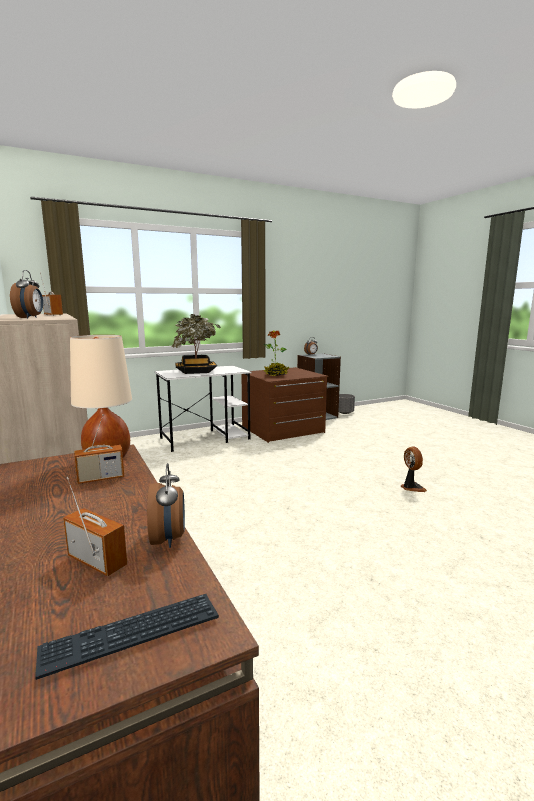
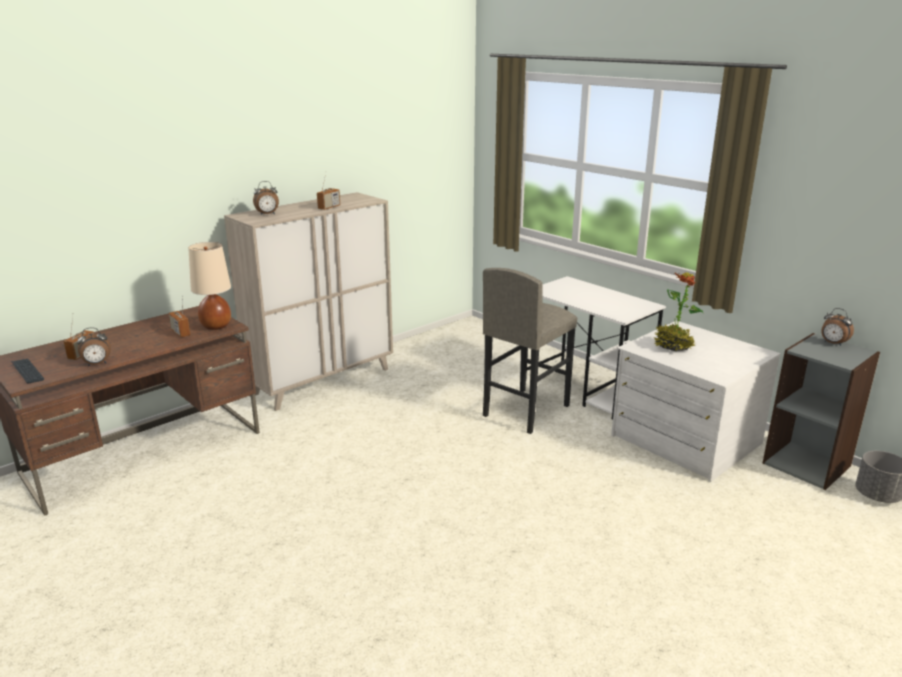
camera: 75 degrees right, 10 degrees up
(196, 371) = (586, 295): potted plant -> none
(217, 457) = (525, 410): none -> grey stool
(283, 430) = (684, 440): brown dresser -> white dresser
(411, 487) = (514, 580): fan -> none

